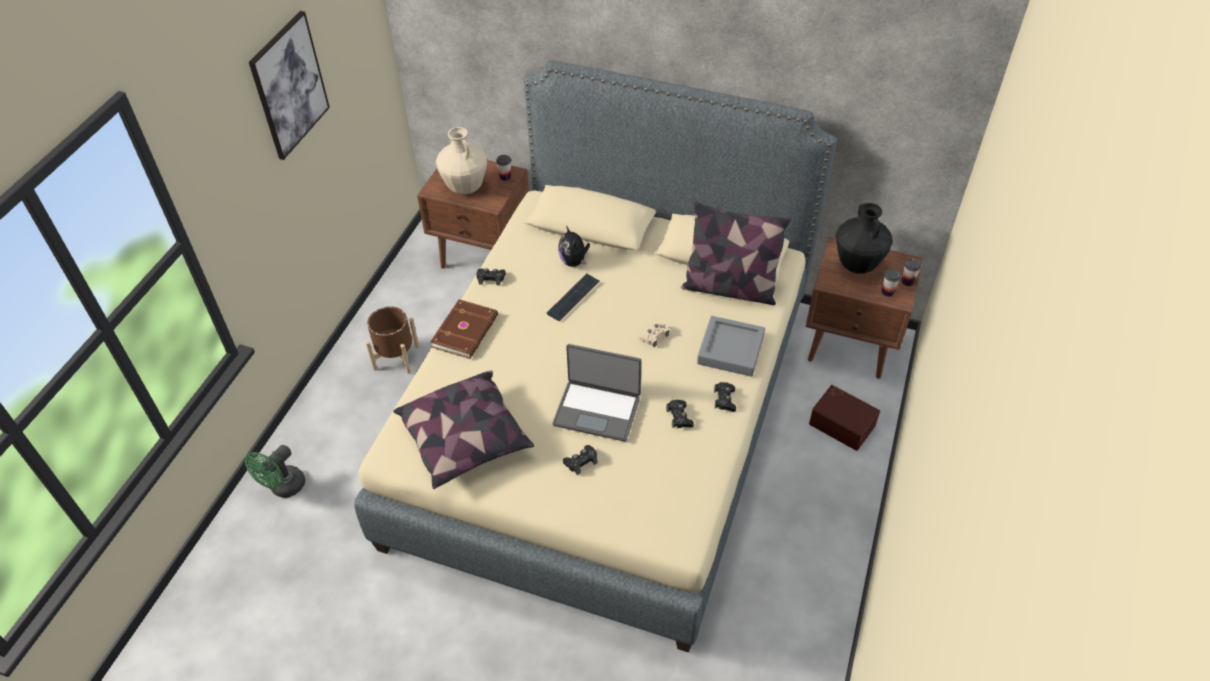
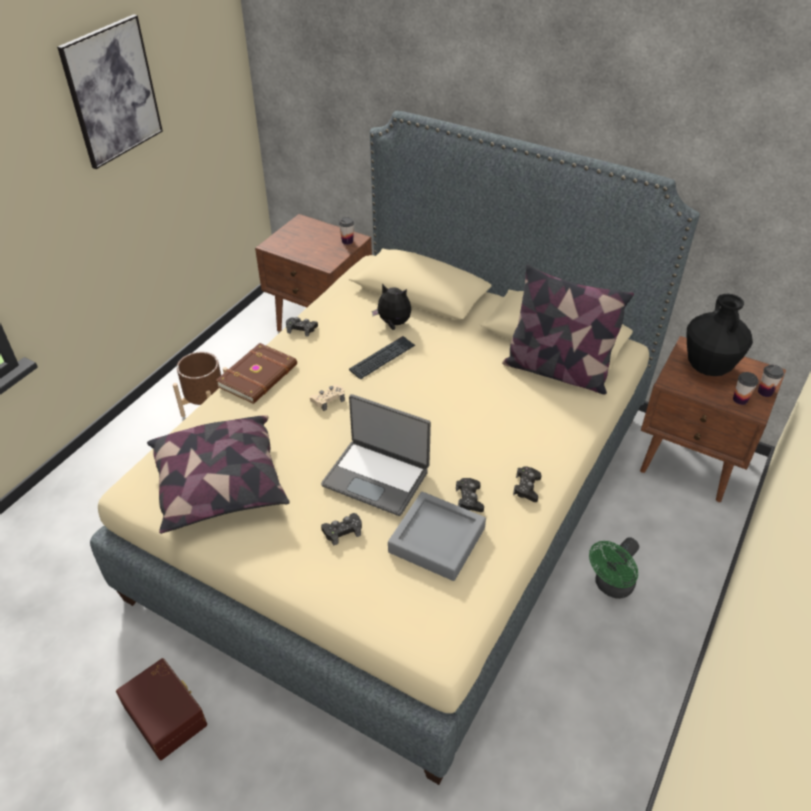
camera: 10 degrees right, 5 degrees down
(283, 488) = (52, 519): green fan -> green fan (611, 587)
(465, 188) = (305, 246): beige vase -> none
(574, 261) = (393, 324): plush toy -> plush toy turned 120 degrees clockwise
(654, 336) = (461, 408): beige game controller -> beige game controller (328, 400)
(730, 350) = (545, 434): grey tray -> grey tray (437, 540)
(842, 423) = (670, 545): brown storage box -> brown storage box (167, 714)

